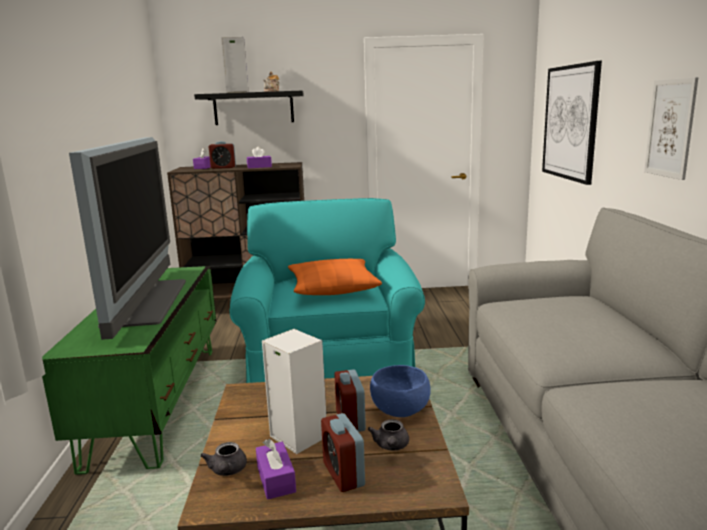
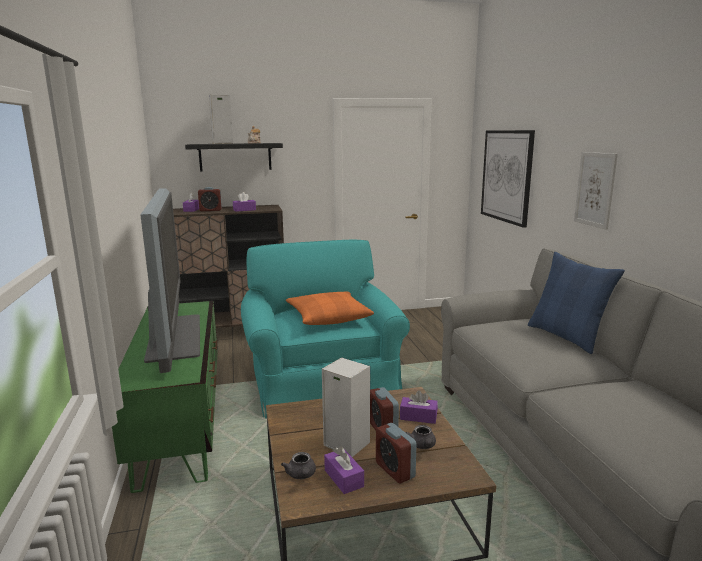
camera: 10 degrees left, 0 degrees up
(400, 409) = (418, 417): blue bowl -> purple tissue box
(619, 319) = (566, 337): none -> blue pillow

